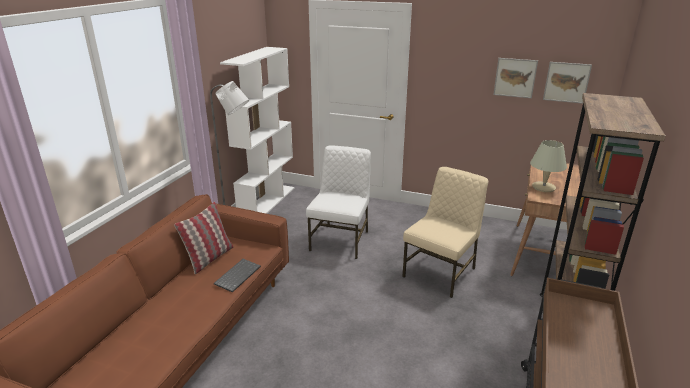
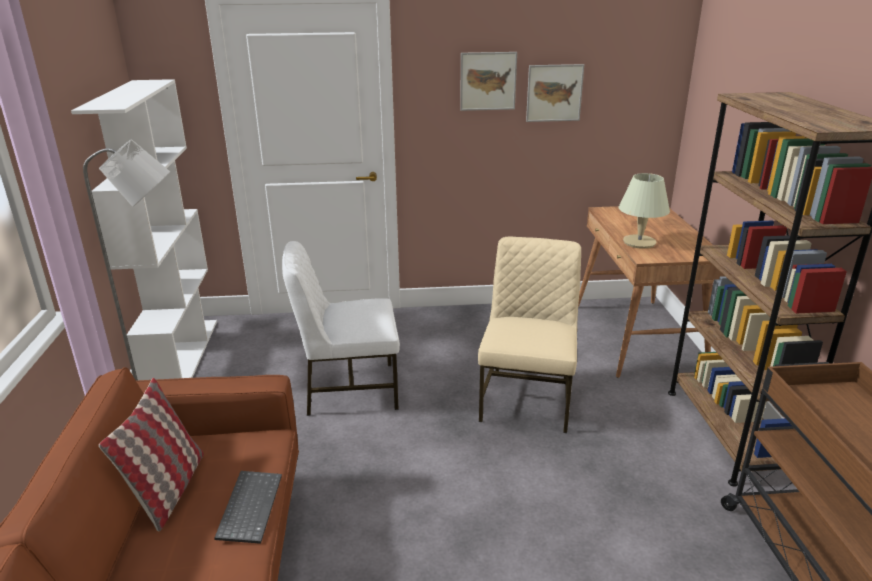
camera: 25 degrees left, 0 degrees up
(341, 240) = (349, 389): white chair -> white chair turned 90 degrees counterclockwise
(566, 82) = (622, 92): picture -> picture (488, 81)

